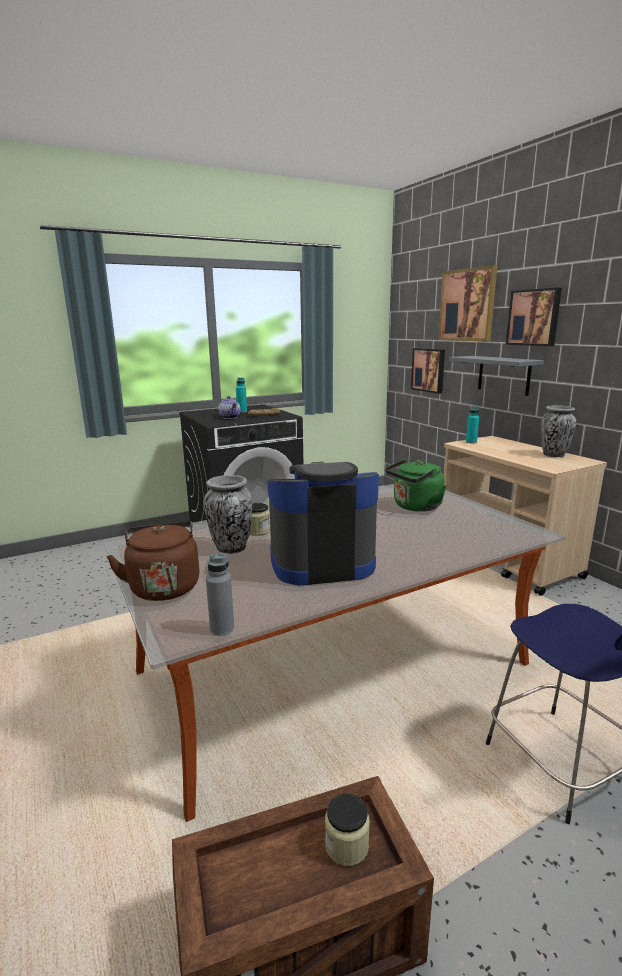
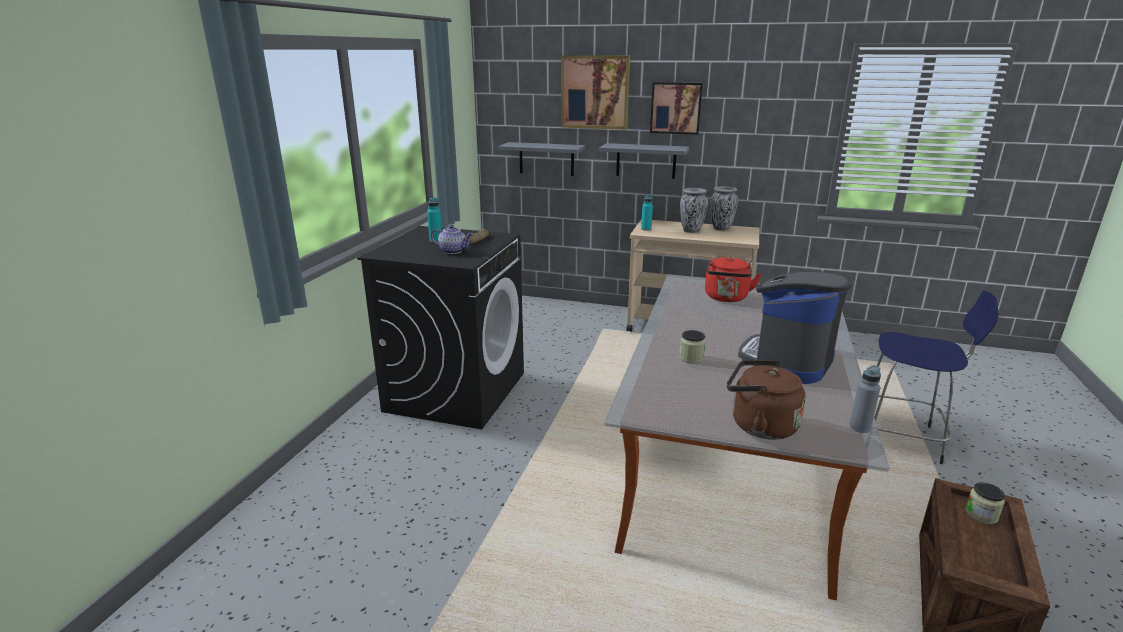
camera: 45 degrees left, 5 degrees up
(231, 548) = (715, 378): vase -> vase (691, 231)
(415, 507) = (726, 298): green kettle -> red kettle
(429, 370) = (546, 159): picture -> grey shelf

